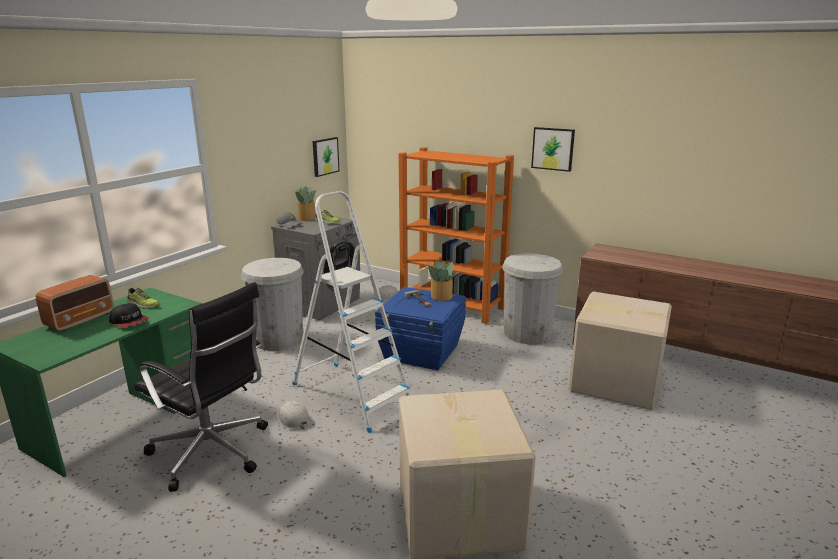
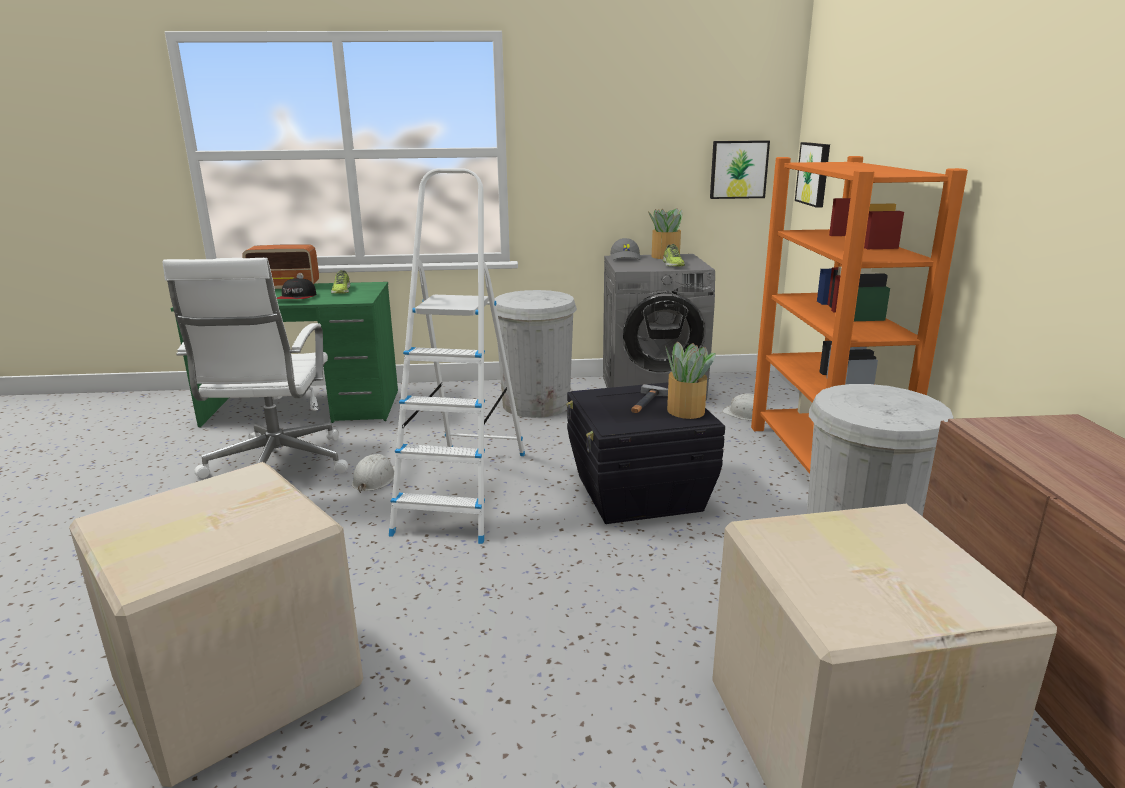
camera: 55 degrees right, 0 degrees up
(212, 453) = (276, 467): black office chair -> white office chair
(422, 352) = (638, 494): blue storage box -> black storage box
(553, 148) = (1042, 153): picture -> picture (814, 174)

